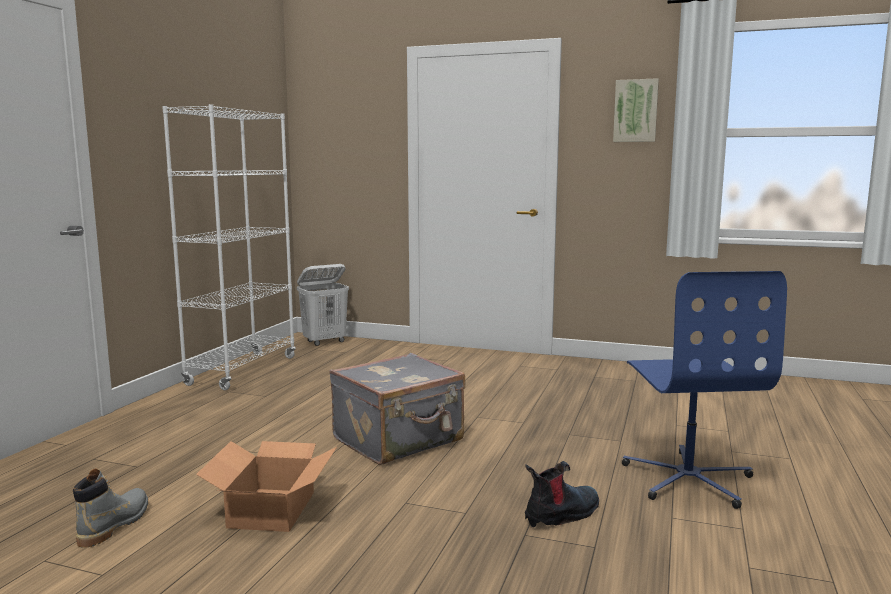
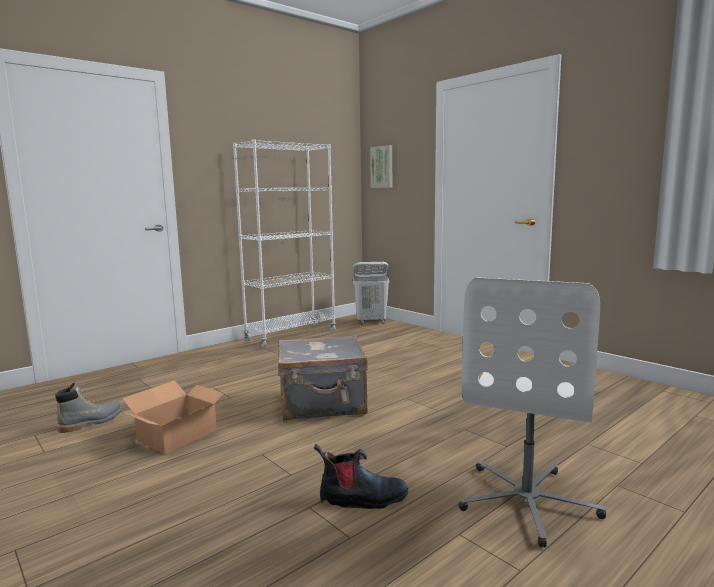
camera: 30 degrees right, 0 degrees up
(635, 111) = (631, 118): picture -> picture (382, 167)
(688, 479) = (528, 501): blue office chair -> white office chair

